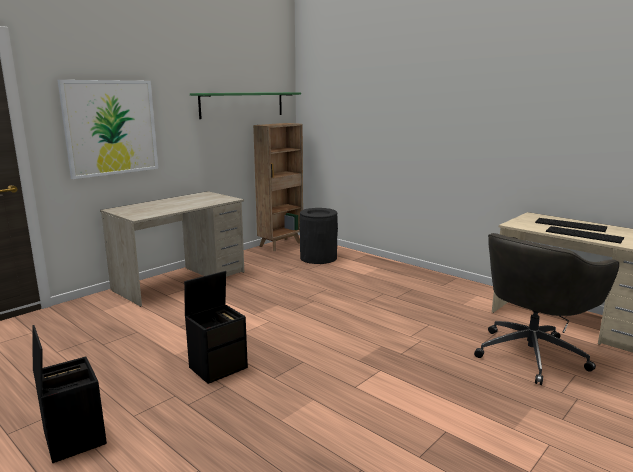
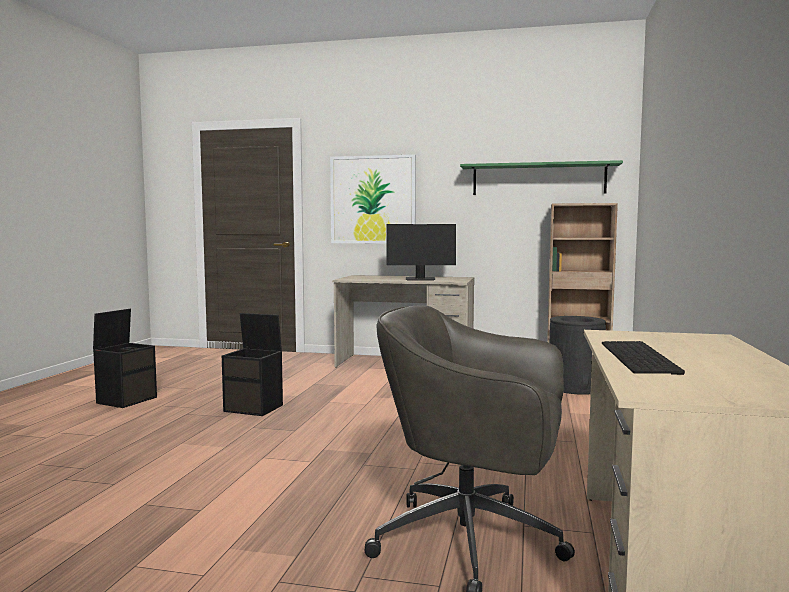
camera: 60 degrees right, 10 degrees down
(195, 203) = (420, 279): none -> monitor
(571, 225) = (701, 351): keyboard -> none

